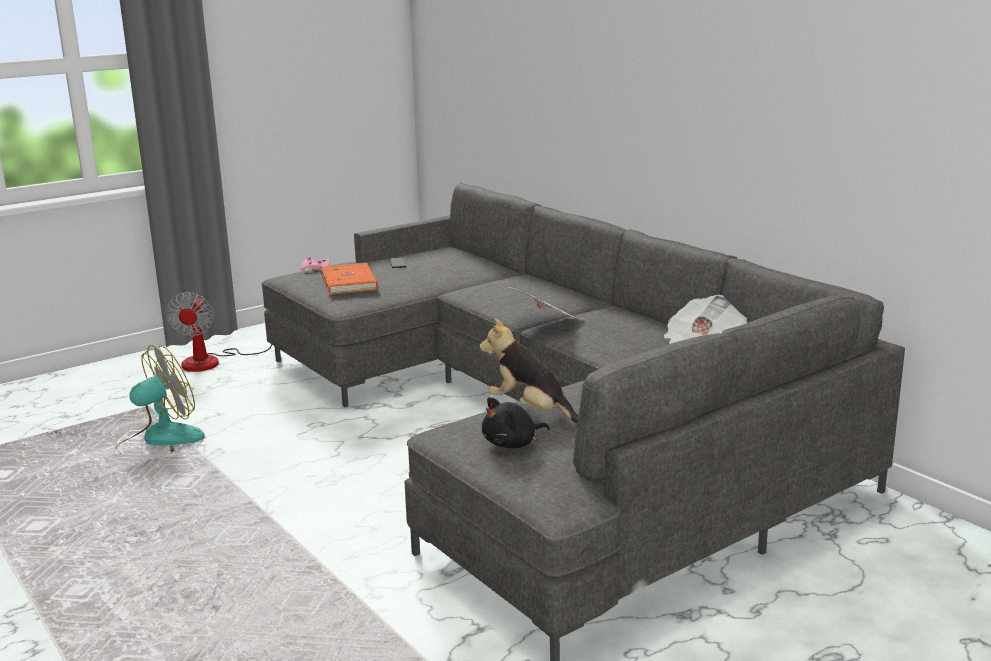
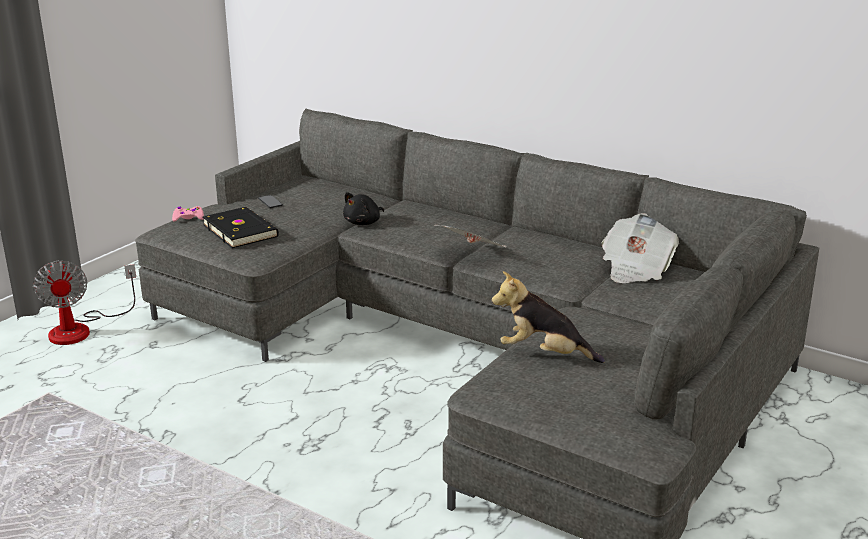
camera: 20 degrees left, 5 degrees up
(159, 441) = (94, 434): fan -> none
(350, 282) = (241, 230): orange book -> black book
(512, 444) = (558, 393): black plush toy -> black plush toy (363, 223)

